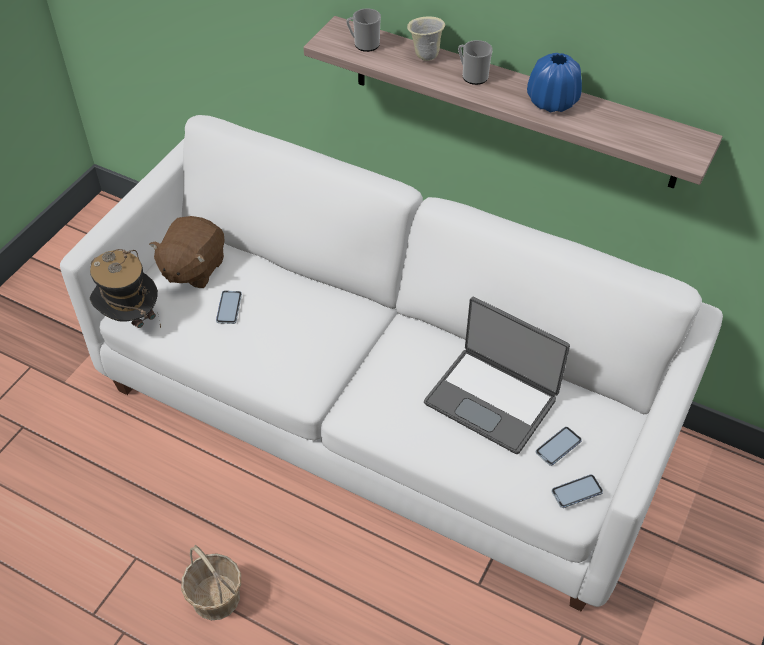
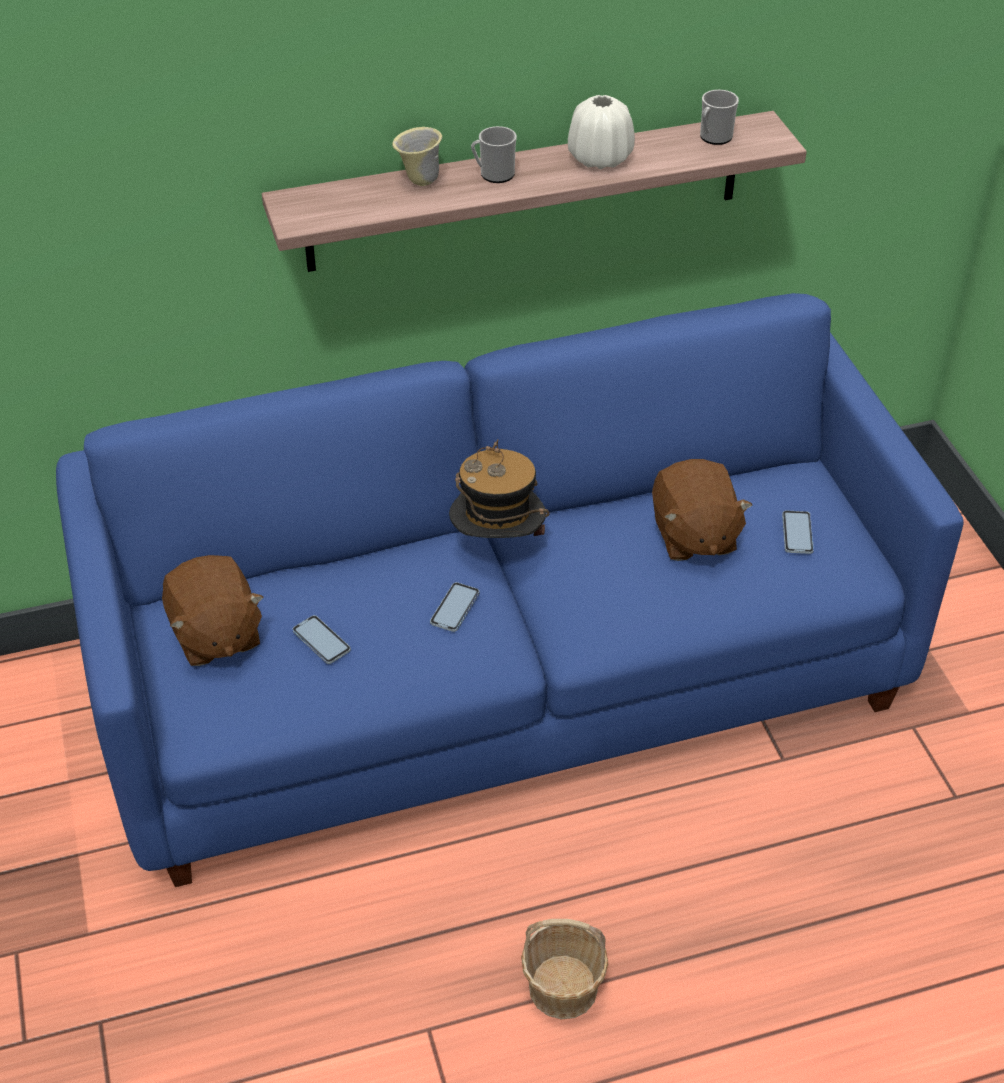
camera: 45 degrees left, 5 degrees down
(131, 319) = (212, 737): hat -> hat (498, 546)
(364, 44) = (340, 203): mug -> mug (713, 138)
(383, 410) = (502, 677): white sofa -> blue sofa
(492, 399) = (693, 535): laptop -> brown plush toy
(552, 102) = (599, 158): blue vase -> white vase
(576, 492) = (855, 560): phone -> phone (455, 608)

